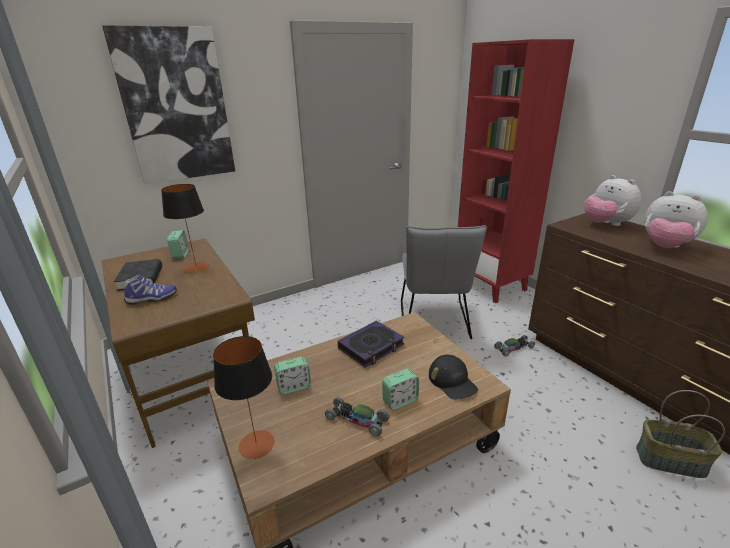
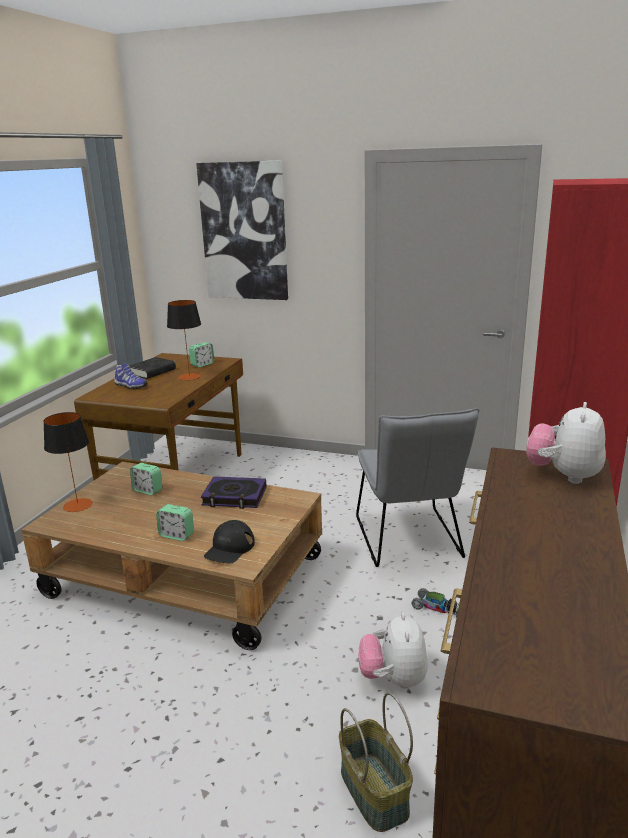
camera: 50 degrees right, 5 degrees down
(356, 420) = (136, 527): toy car -> none
(434, 323) = (409, 541): grey chair -> grey chair turned 60 degrees counterclockwise
(665, 247) = (543, 522): plush toy -> plush toy (393, 679)

